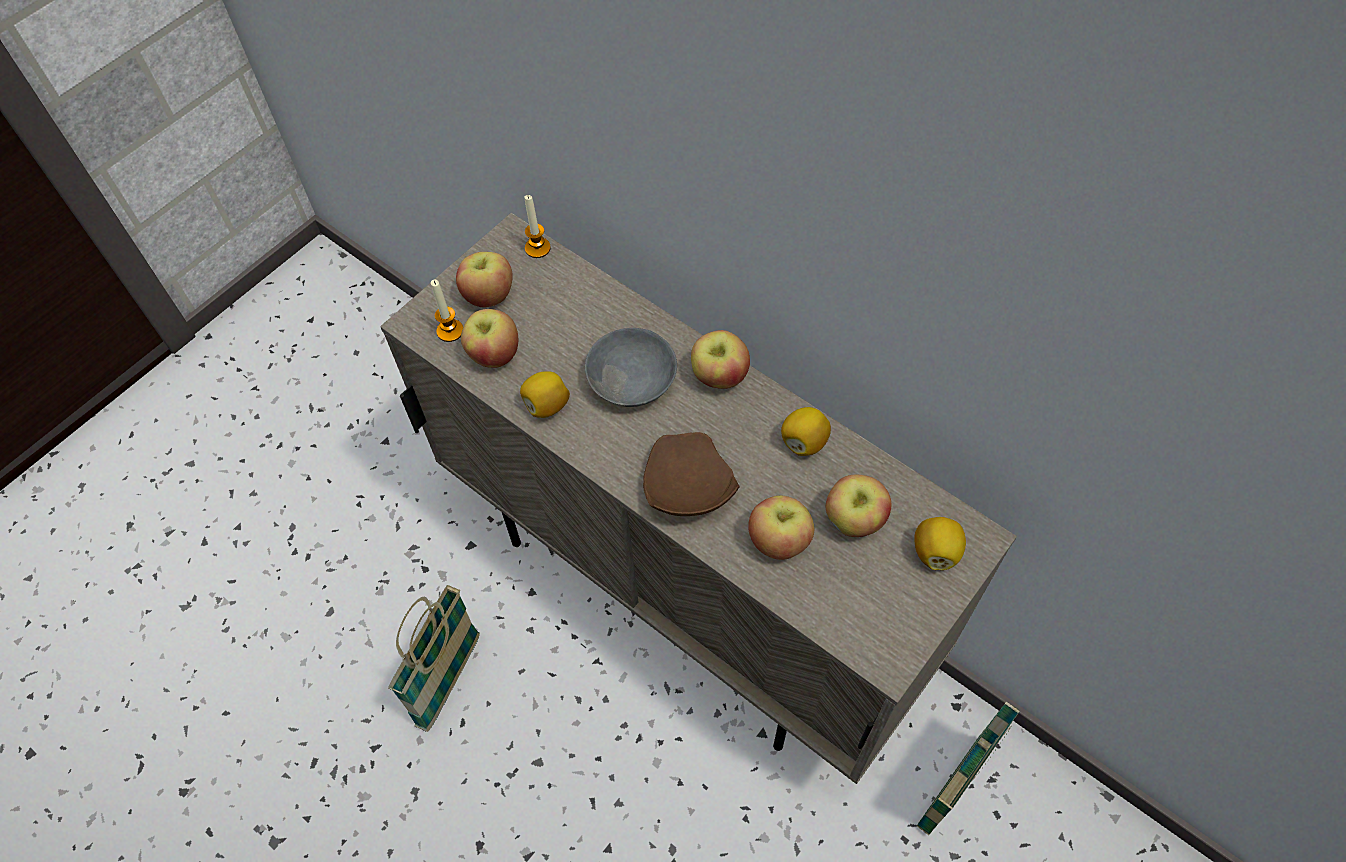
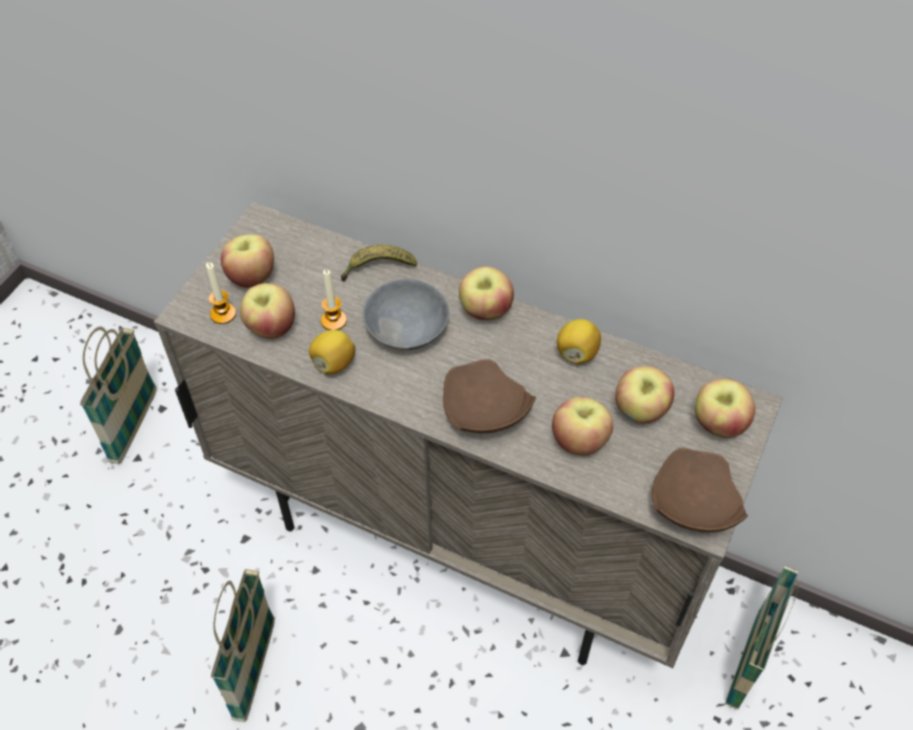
camera: 15 degrees left, 5 degrees down
(389, 407) = (134, 426): none -> basket
(537, 248) = (286, 228): candle -> candle (333, 320)
(619, 309) = (377, 268): none -> banana
(880, 636) = (692, 504): none -> brown plate
(935, 552) = (718, 423): lemon -> apple

